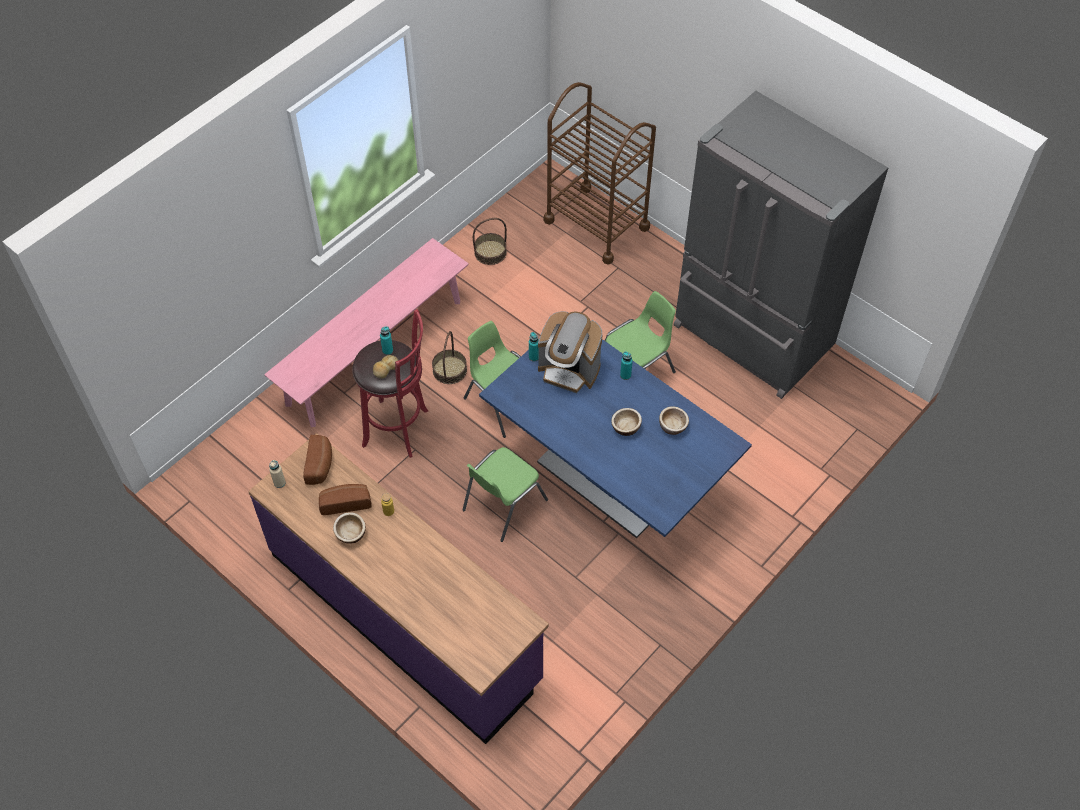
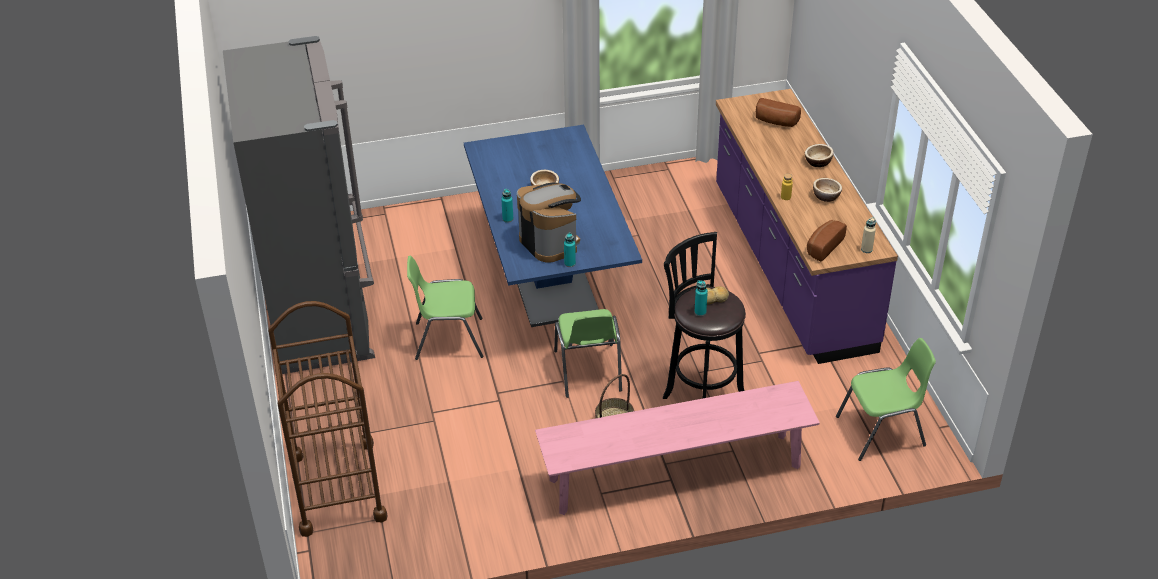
camera: 145 degrees left, 15 degrees down
(345, 502) = (817, 215): bread -> bread (775, 122)
(399, 429) = (701, 394): red stool -> black stool
(490, 252) = (473, 515): basket -> none
(503, 505) = (654, 300): green chair -> green chair (882, 432)
(672, 426) = (508, 174): bowl -> bowl (818, 162)

